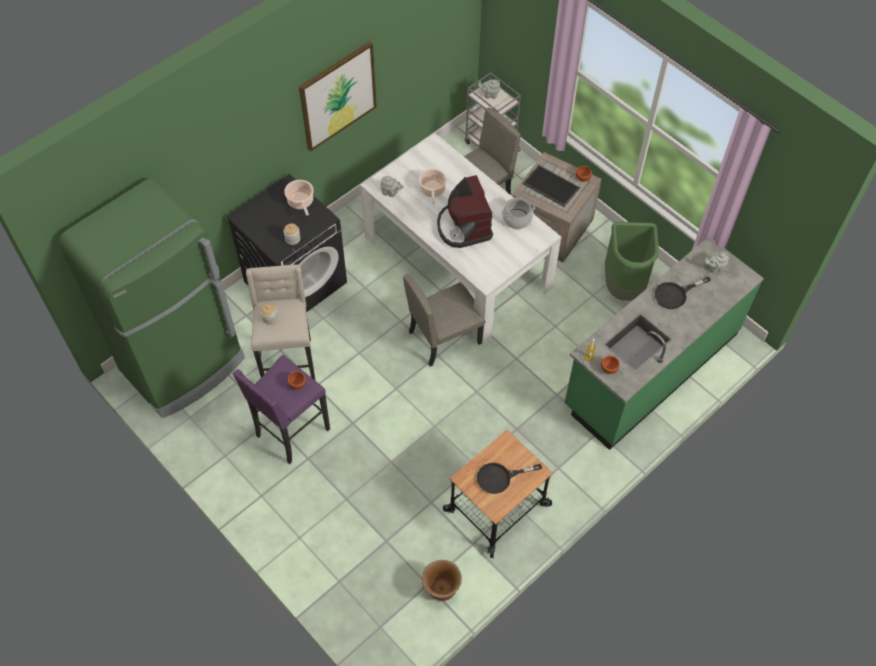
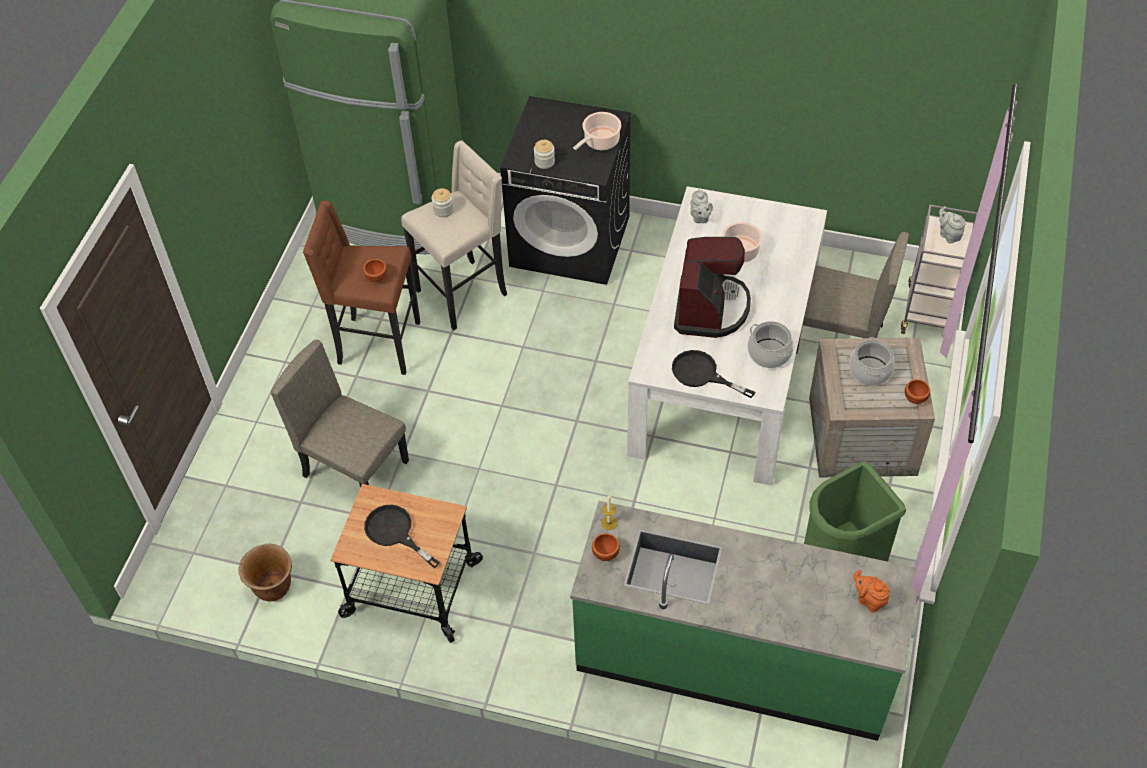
camera: 60 degrees right, 5 degrees down
(291, 433) = (377, 344): purple stool -> brown stool
(338, 96) = (729, 64): picture -> none
(444, 337) = (607, 414): beige chair -> beige chair (356, 468)
(463, 227) = (710, 308): coffee machine -> coffee machine turned 150 degrees clockwise
(550, 186) = (869, 371): tray -> cooking pot
(675, 294) = (784, 574): black frying pan -> black frying pan (702, 374)
(714, 268) = (869, 600): grey teapot -> orange teapot

